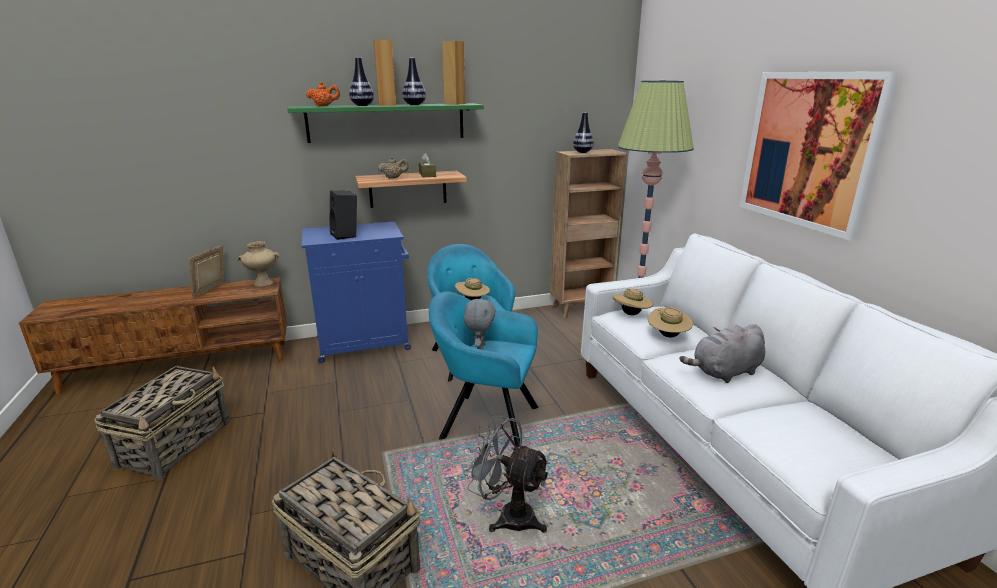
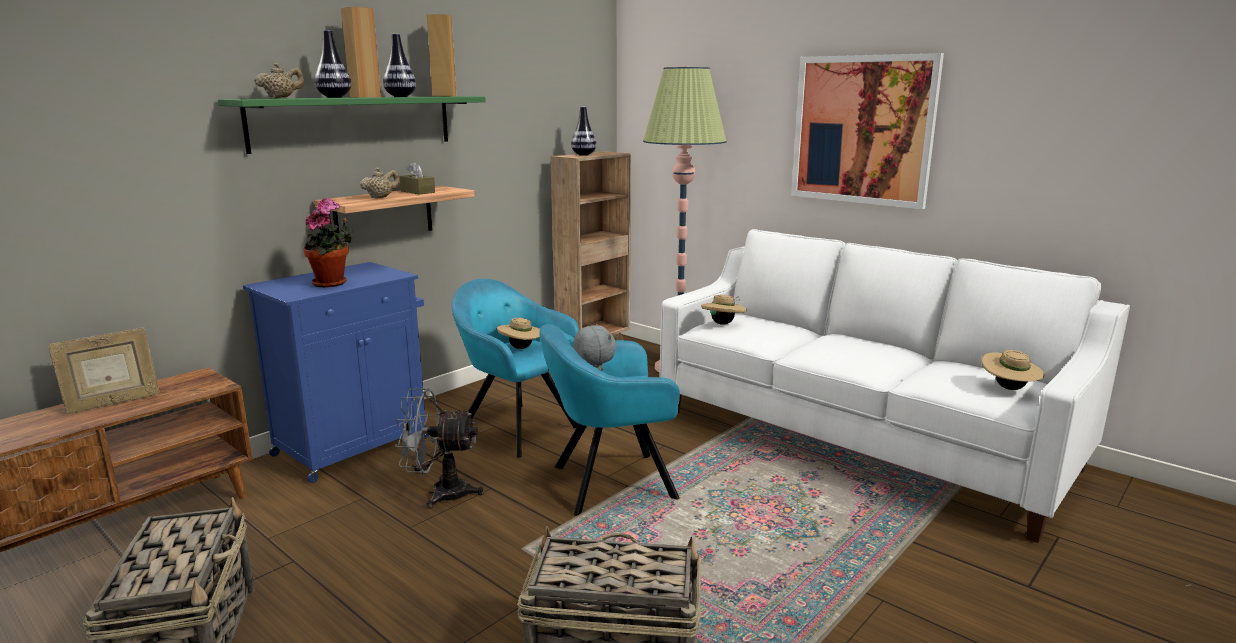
camera: 30 degrees left, 5 degrees down
(211, 291) = (113, 403): picture frame -> picture frame turned 105 degrees counterclockwise
(262, 284) = (193, 379): beige vase -> none
(324, 106) = (281, 98): orange teapot -> beige teapot
(346, 235) = (333, 283): black speaker -> potted plant
(508, 515) = (727, 557): grey fan -> grey fan (440, 493)
(668, 336) = (779, 334): beige hat -> beige hat (1009, 388)
(724, 373) = (861, 352): grey plush toy -> none

